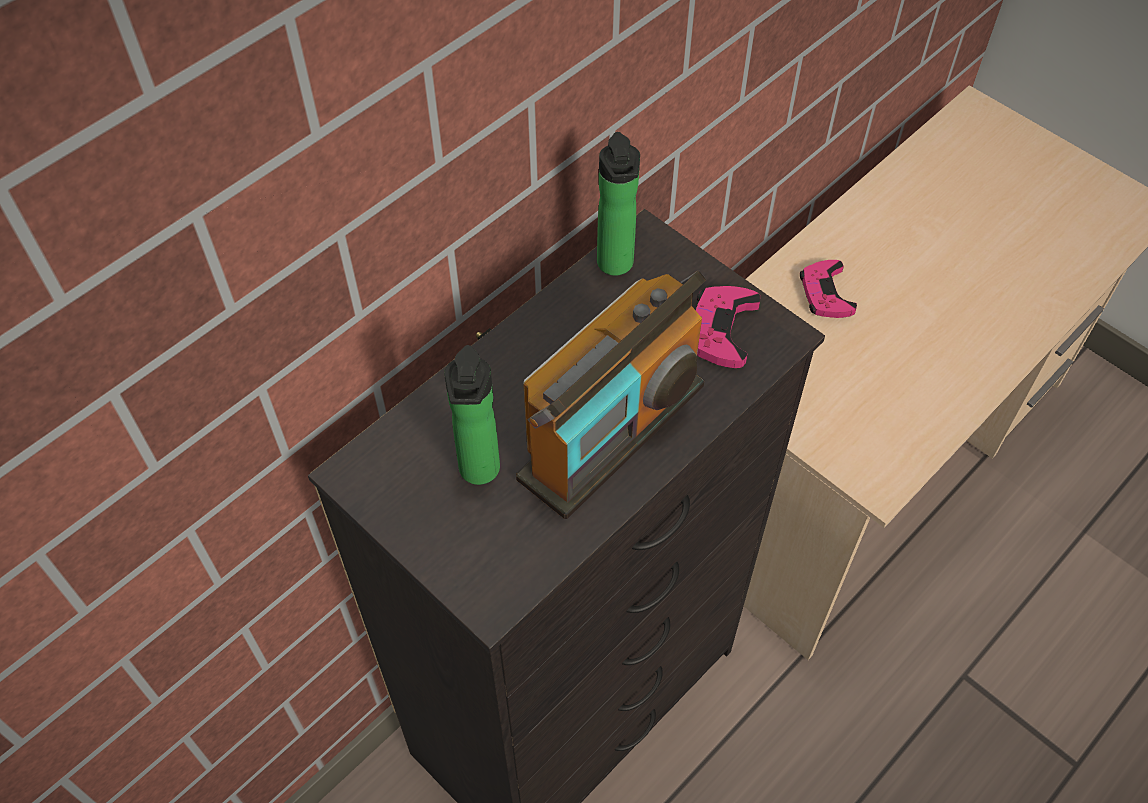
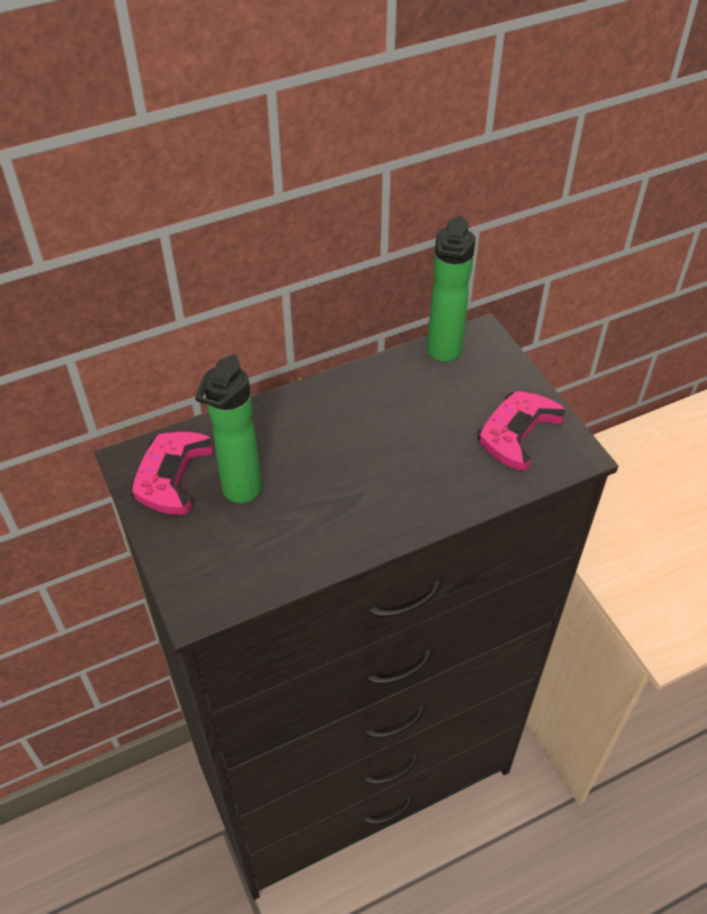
camera: 20 degrees right, 5 degrees down
(612, 432) = (376, 493): radio -> none
(825, 293) = (676, 462): pink game controller -> pink game controller (172, 476)

